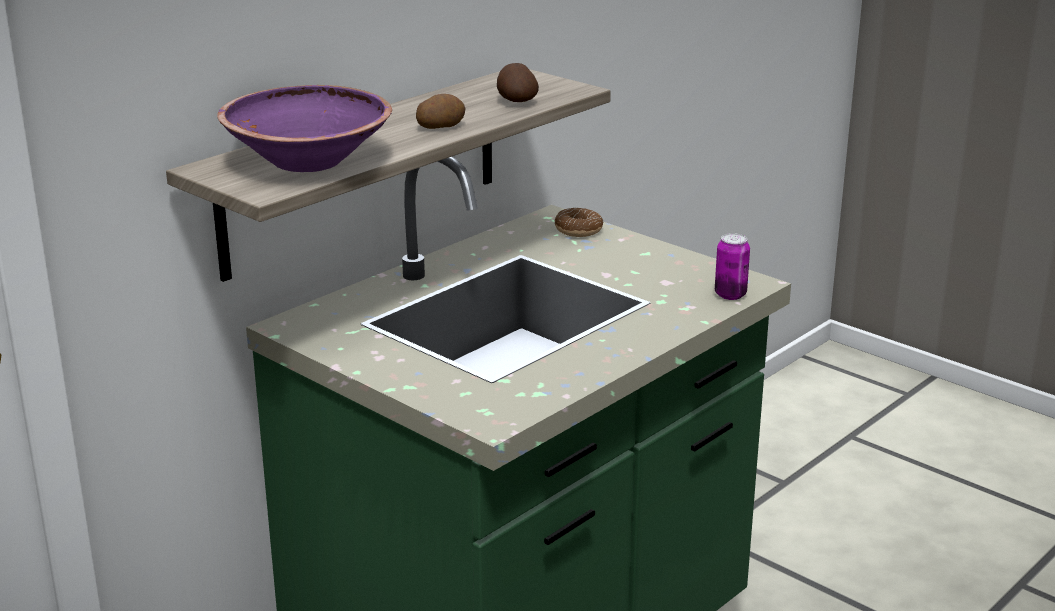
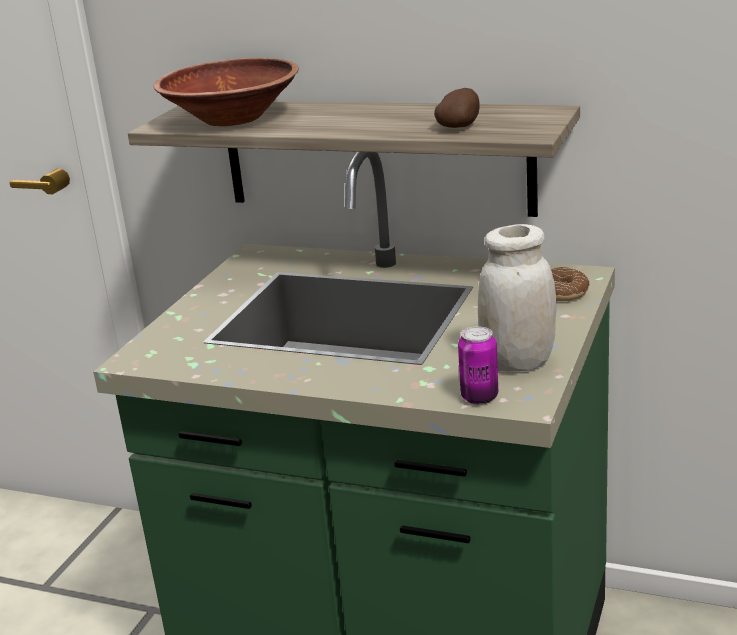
camera: 70 degrees right, 0 degrees up
(308, 161) = (233, 118): purple bowl -> brown bowl
(440, 126) = (357, 125): potato -> none
(686, 271) = (518, 362): none -> white jar

